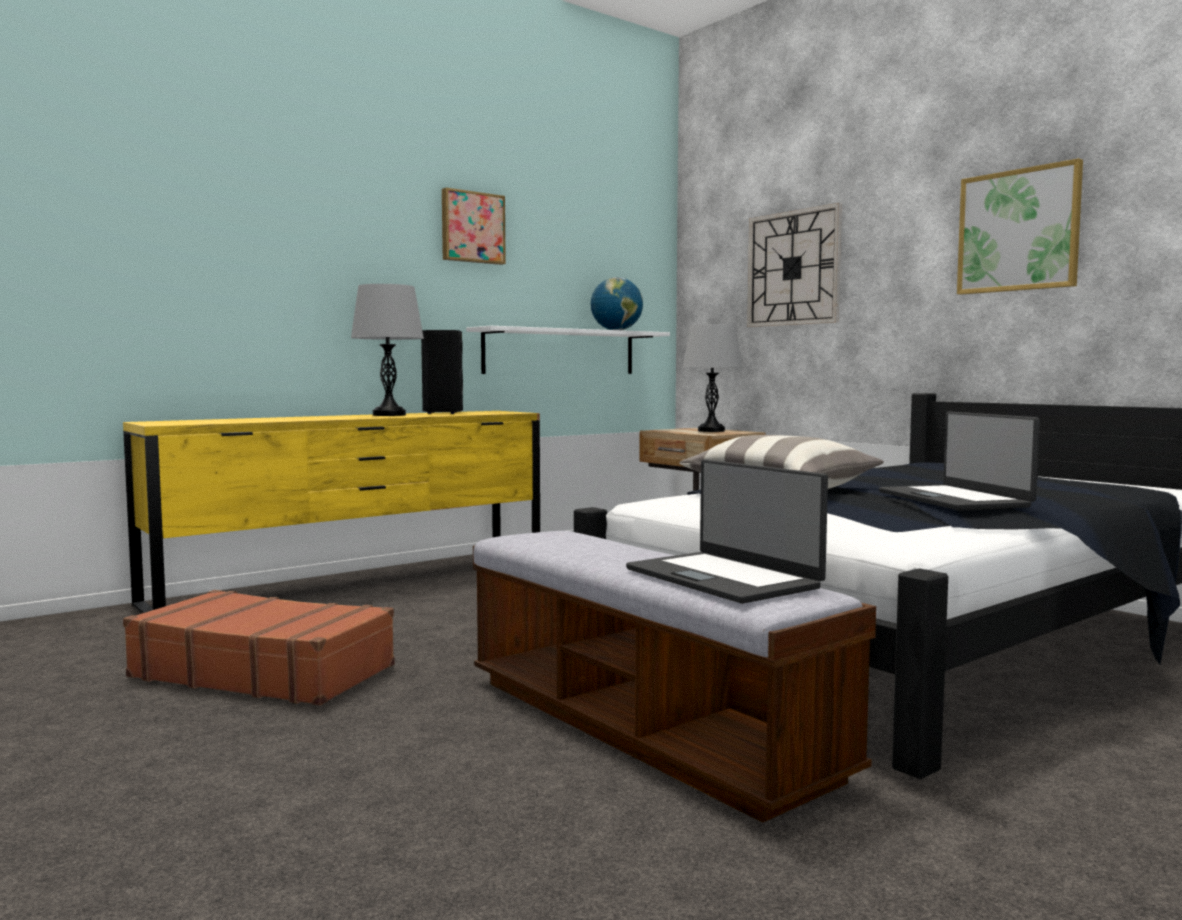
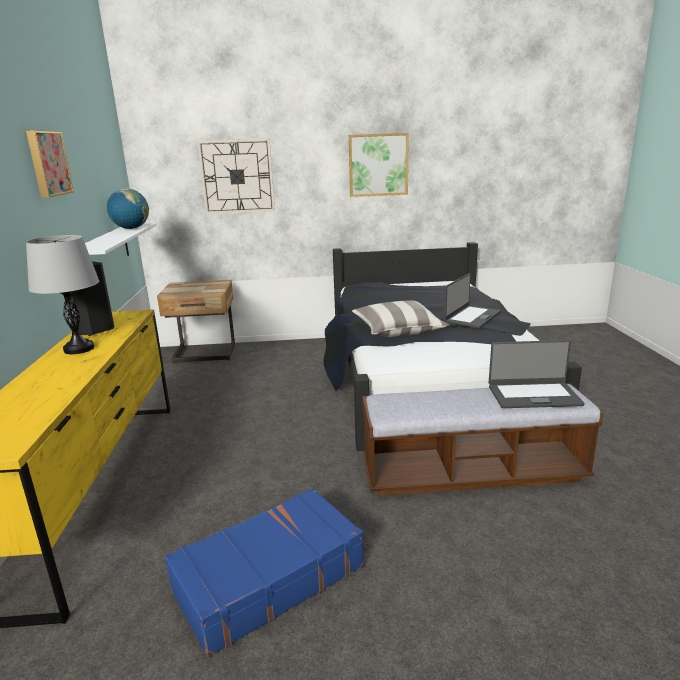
camera: 55 degrees left, 15 degrees up
(264, 671) = (268, 578): brown suitcase -> blue suitcase
(711, 431) = (200, 285): grey table lamp -> none
(954, 499) = (471, 317): laptop -> laptop turned 75 degrees counterclockwise

